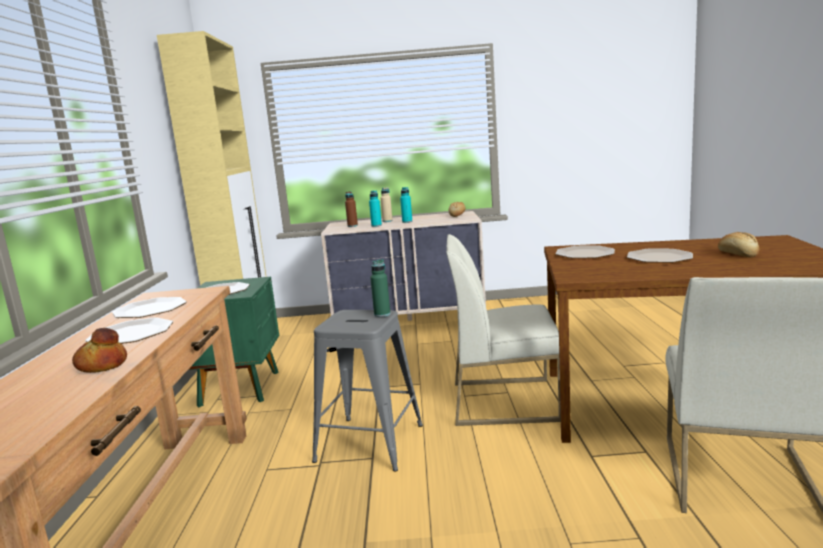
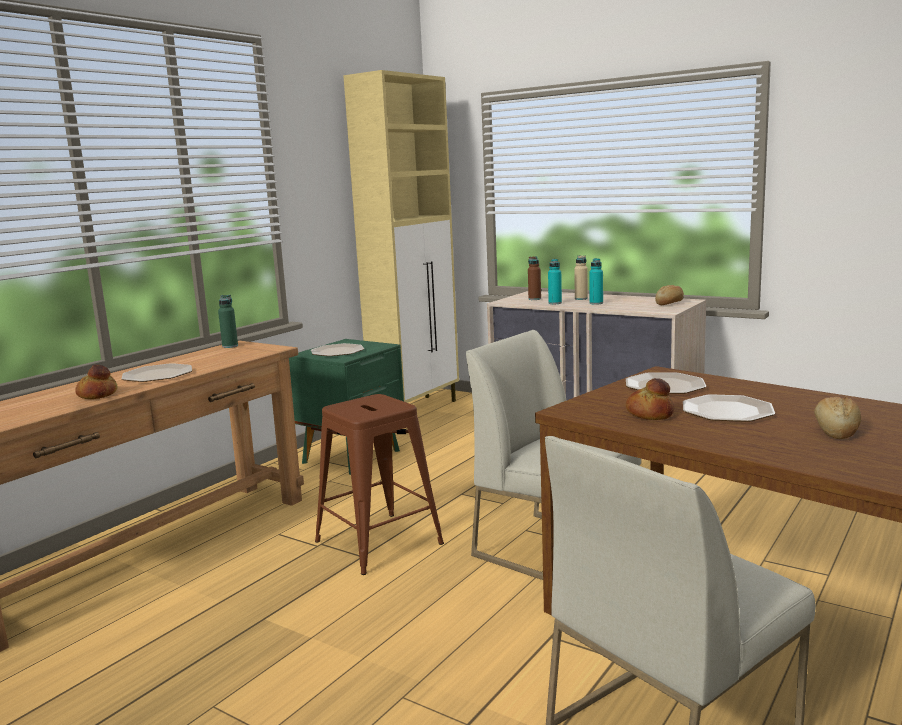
camera: 35 degrees right, 0 degrees up
(150, 309) = (208, 357): plate -> none
(369, 443) = (378, 542): grey stool -> brown stool
(382, 314) = (396, 407): green bottle -> green bottle (230, 346)
(626, 268) = (650, 414): none -> bread

